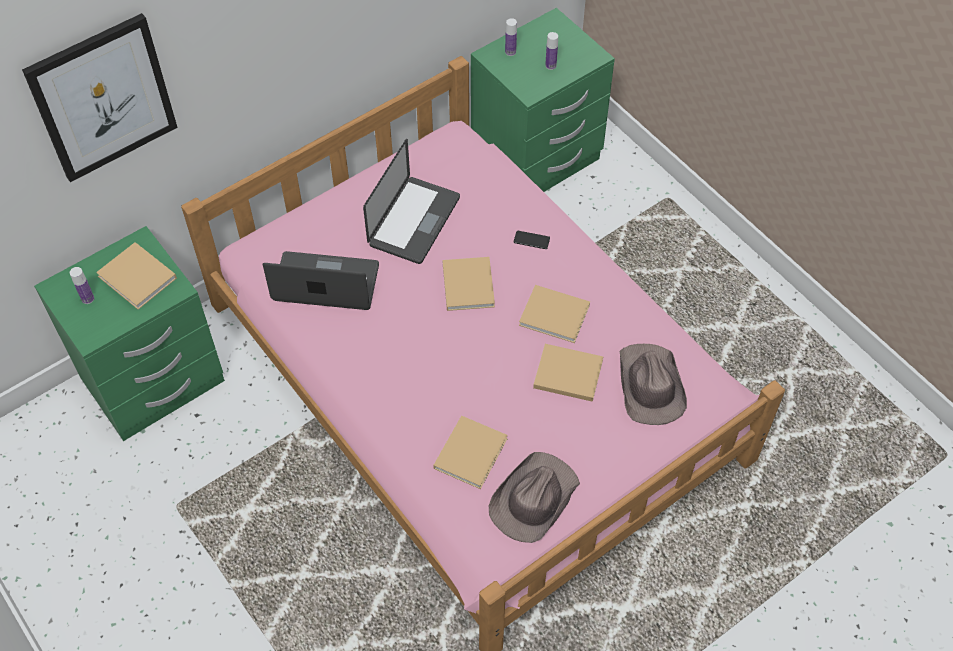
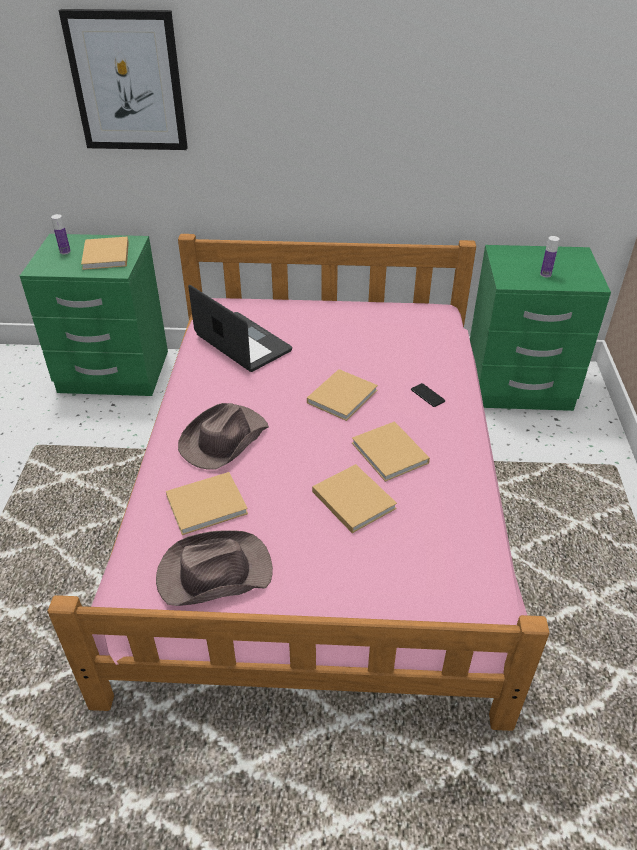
camera: 40 degrees right, 15 degrees down
(414, 221) = (348, 340): laptop -> none
(510, 52) = (519, 255): bottle -> none
(649, 386) = (419, 555): brown hat -> brown hat (223, 439)

